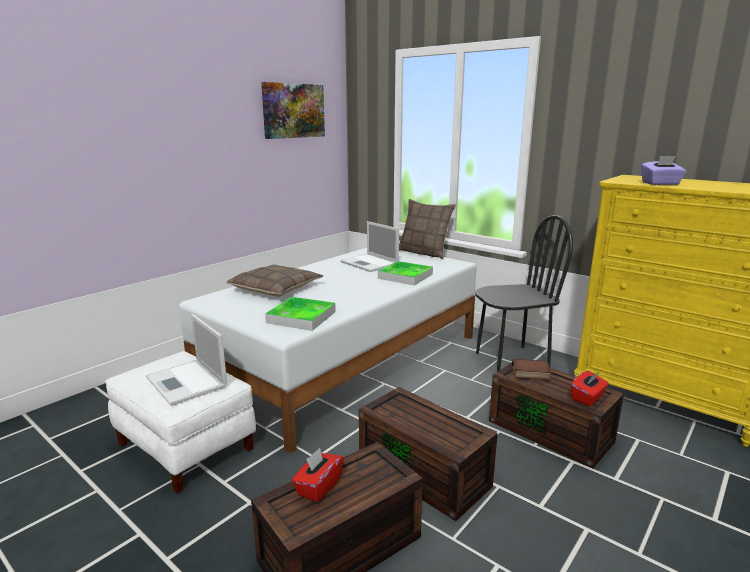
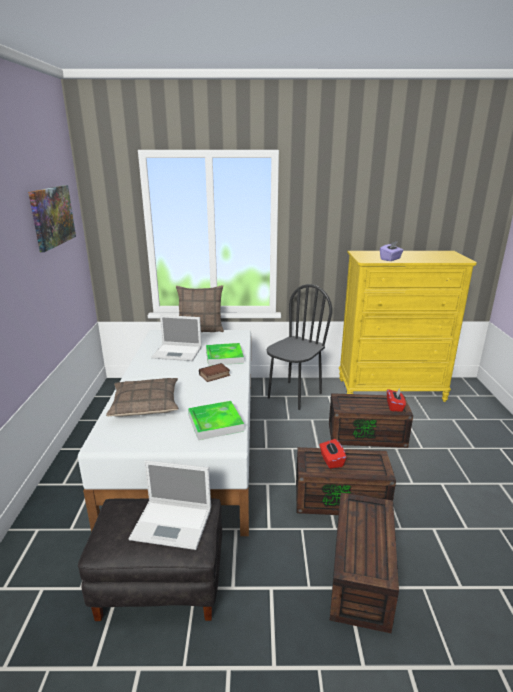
camera: 40 degrees left, 5 degrees up
(186, 446) = (161, 581): white ottoman -> black ottoman
(318, 487) = (355, 542): red tissue box -> red tissue box (331, 461)
(530, 373) = (351, 402): book -> book (214, 375)

